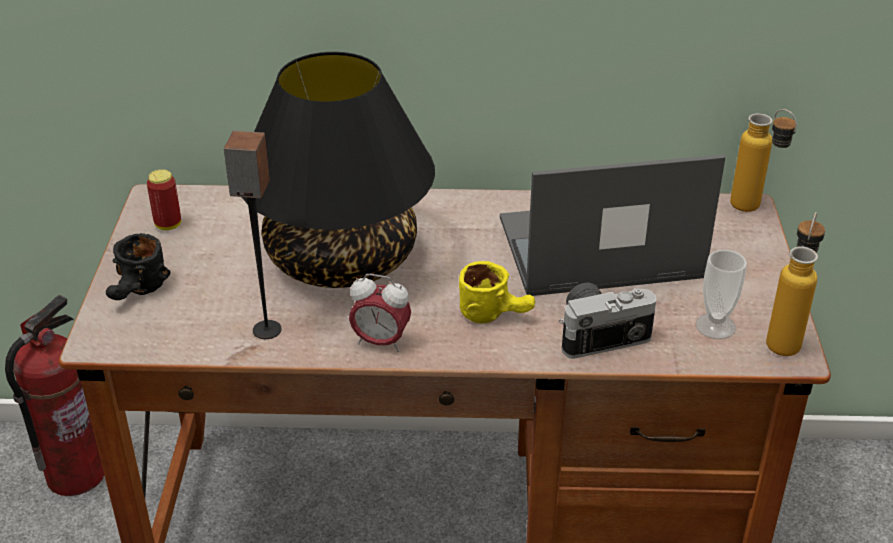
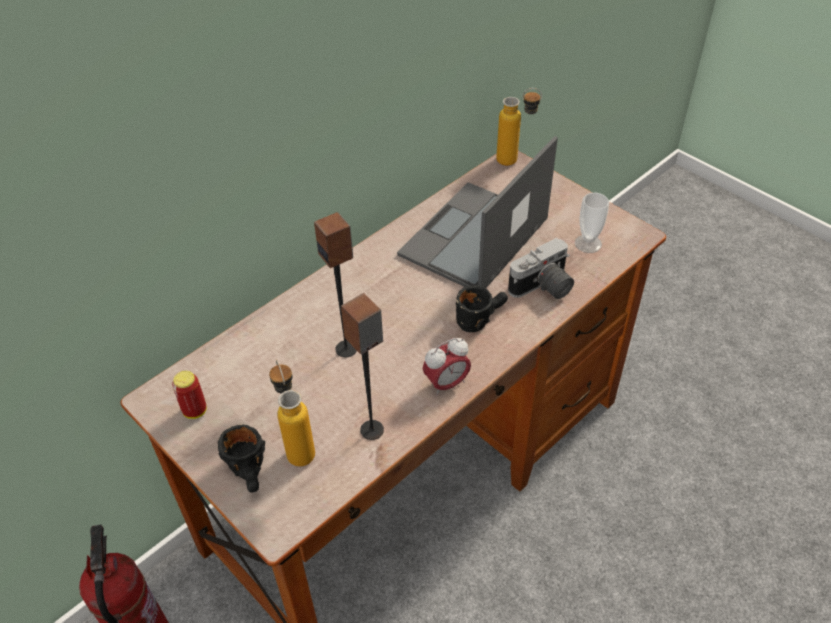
camera: 45 degrees left, 10 degrees up
(342, 259) = (346, 349): black table lamp -> speaker
(496, 314) = (480, 317): yellow mug -> black mug
(600, 332) = (543, 288): camera -> camera turned 150 degrees counterclockwise
(785, 337) = (624, 227): bottle -> bottle (297, 446)

